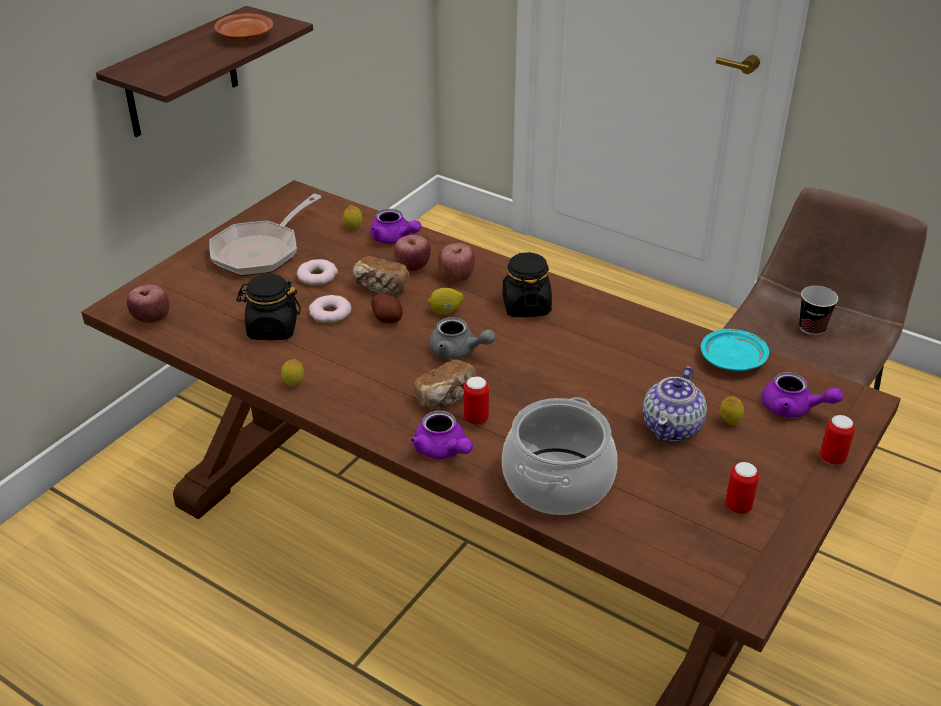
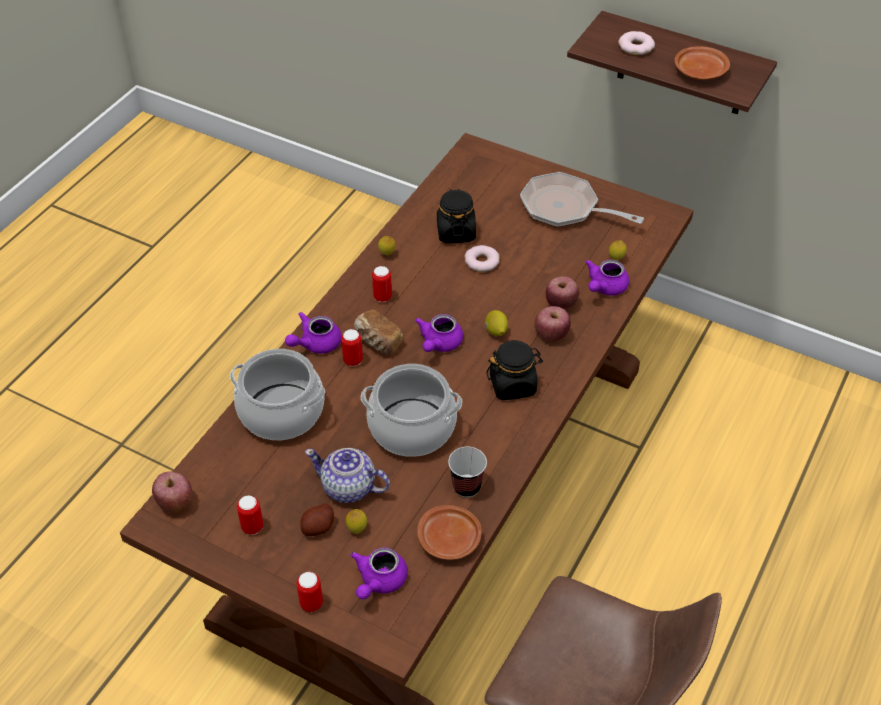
camera: 85 degrees right, 10 degrees up
(152, 318) = (460, 168): apple -> apple (175, 503)
(317, 276) = (534, 247): donut -> donut (636, 47)
(371, 391) = (382, 297): none -> can
(381, 288) = (524, 287): bread -> none
(387, 318) = (480, 296): potato -> potato (318, 527)
(458, 352) = (439, 344): grey teapot -> purple teapot
(583, 377) = (412, 427): none -> cooking pot
(733, 359) = (449, 539): turquoise plate -> brown plate
(812, 328) = (601, 671): cup -> cup (466, 487)

